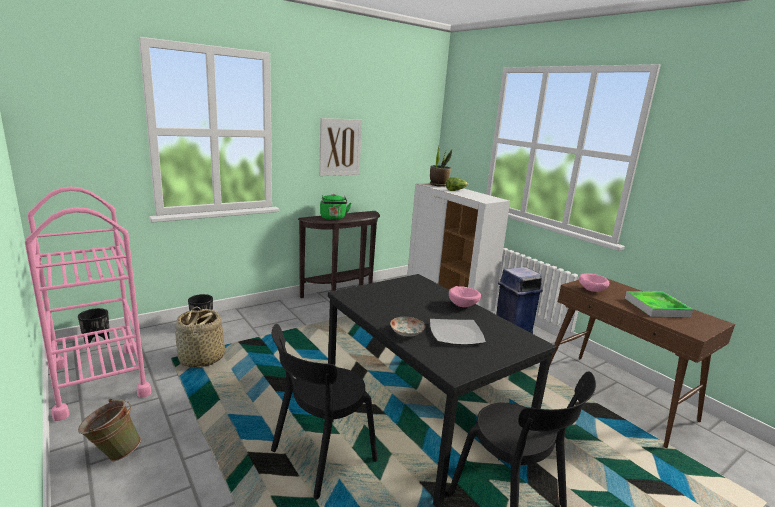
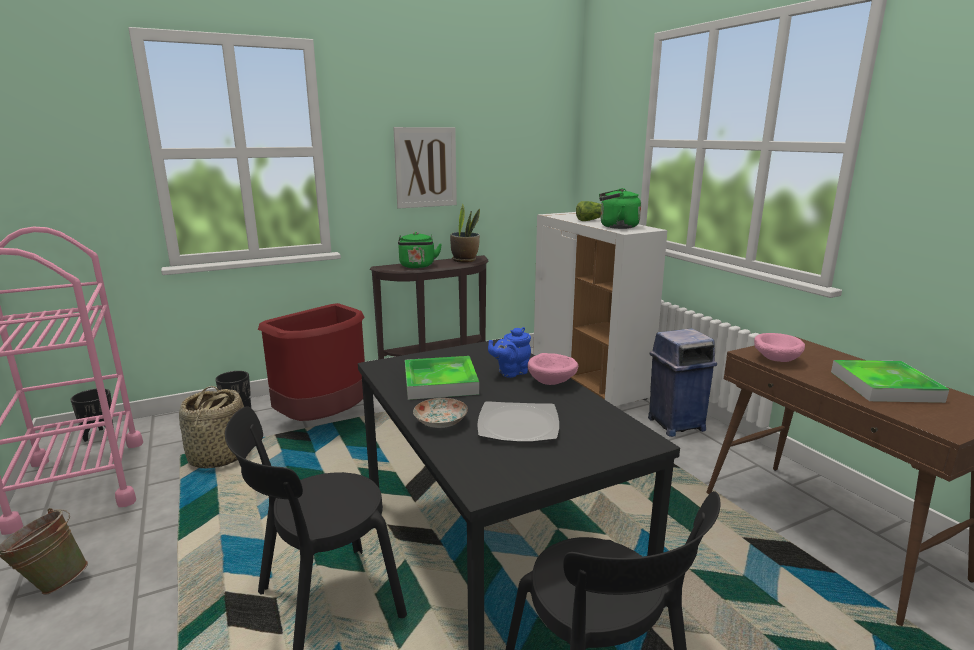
camera: 10 degrees right, 0 degrees up
(271, 329) = (325, 418): none -> red trash can
(392, 305) = (440, 382): none -> tray
(433, 298) = (510, 372): none -> blue teapot
(438, 185) = (570, 215): potted plant -> potted plant (465, 260)
(476, 197) = (616, 227): none -> green kettle

